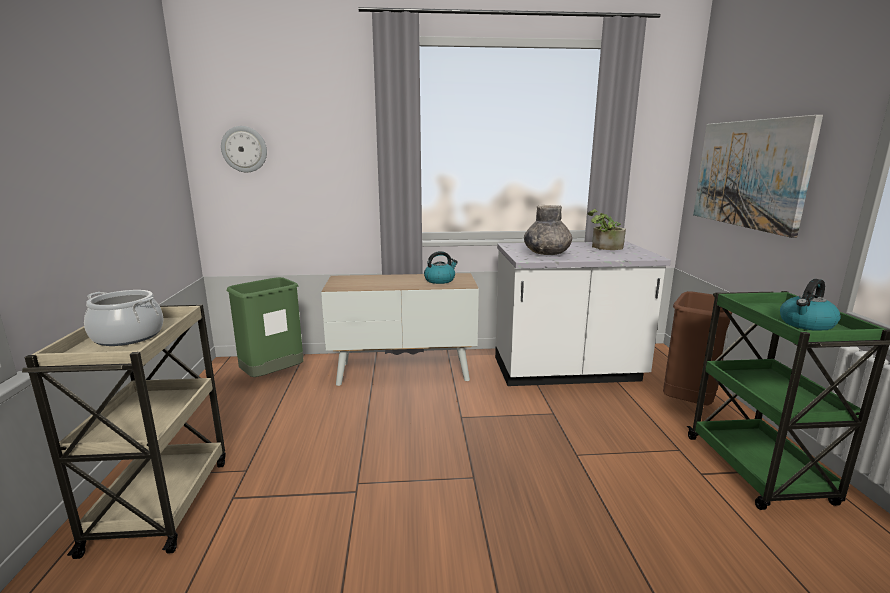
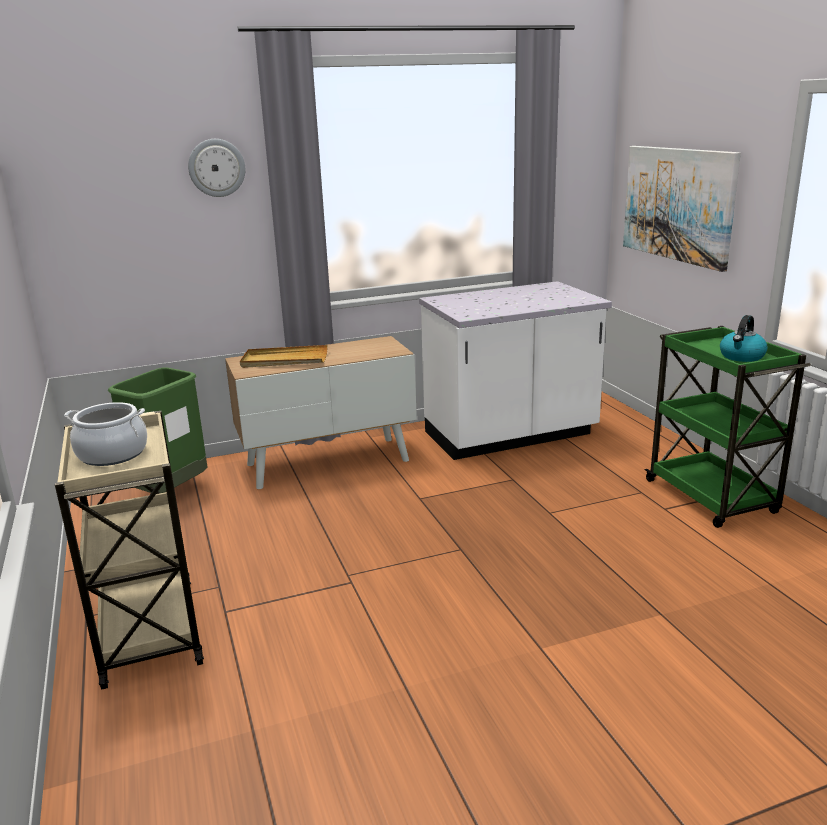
camera: 15 degrees left, 5 degrees up
(244, 149) = (96, 208): wall clock -> wall clock (216, 168)
(371, 281) = (284, 360): none -> beige tray
(440, 280) = (363, 349): kettle -> none
(546, 253) = (483, 306): grey vase -> none
(604, 247) = (538, 292): potted plant -> none
(688, 403) = (639, 448): brown trash can -> none

